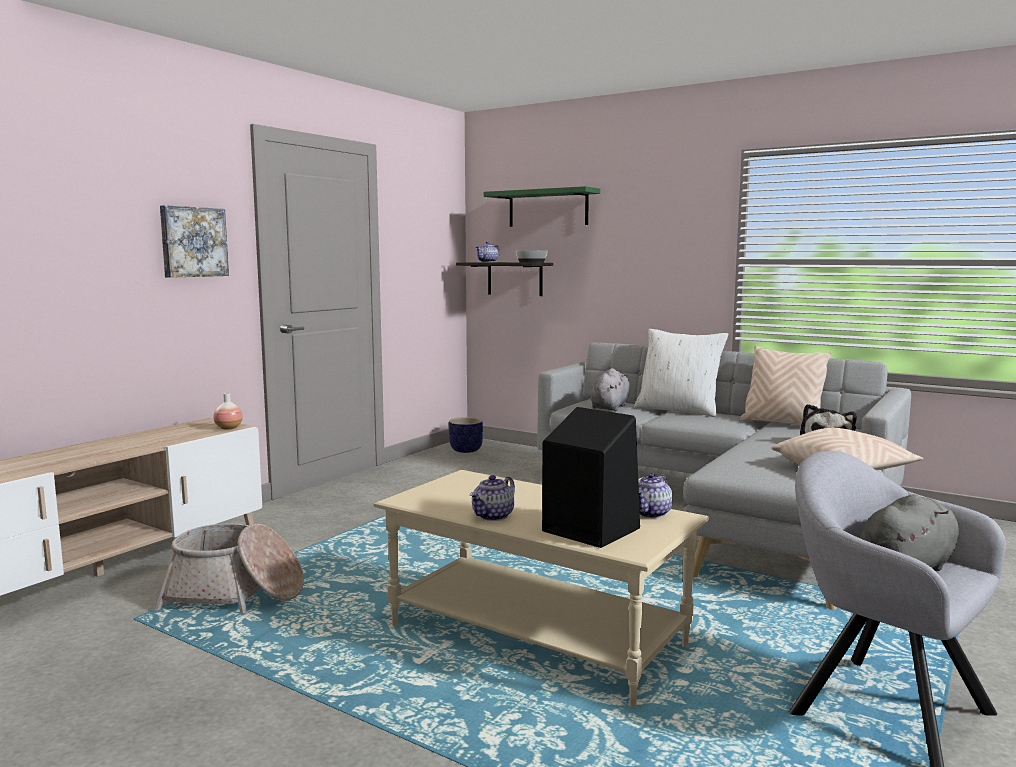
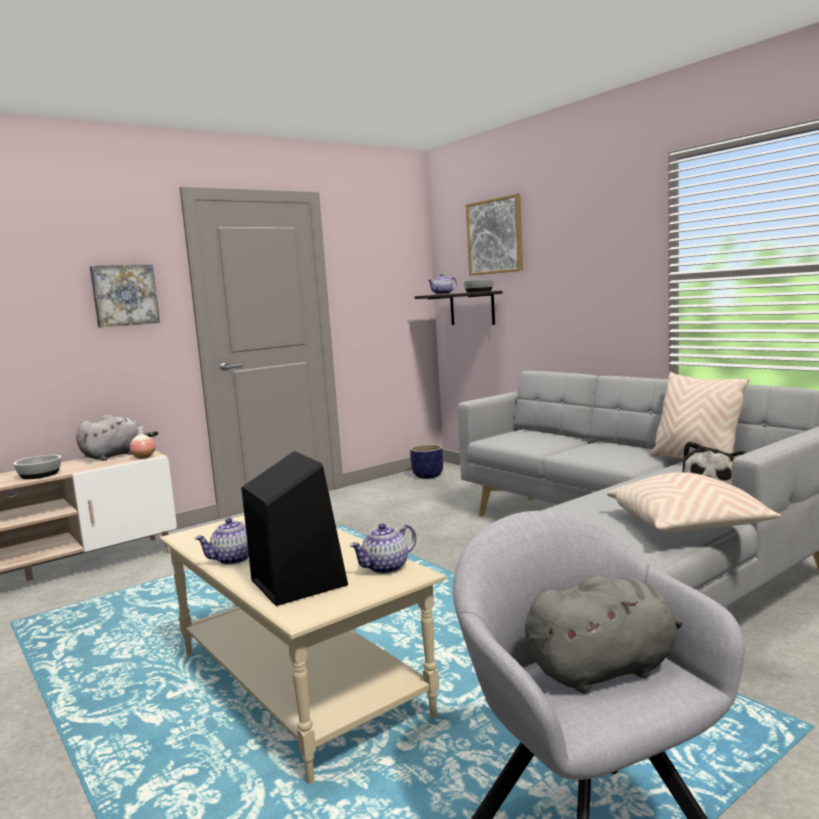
camera: 20 degrees right, 0 degrees up
(121, 448) = (39, 474): none -> bowl
(235, 594) = (102, 607): basket -> none
(548, 208) = (495, 236): green shelf -> picture
(610, 407) = (526, 438): grey plush toy -> grey plush toy (116, 455)
(679, 410) = (596, 442): white pillow -> none

